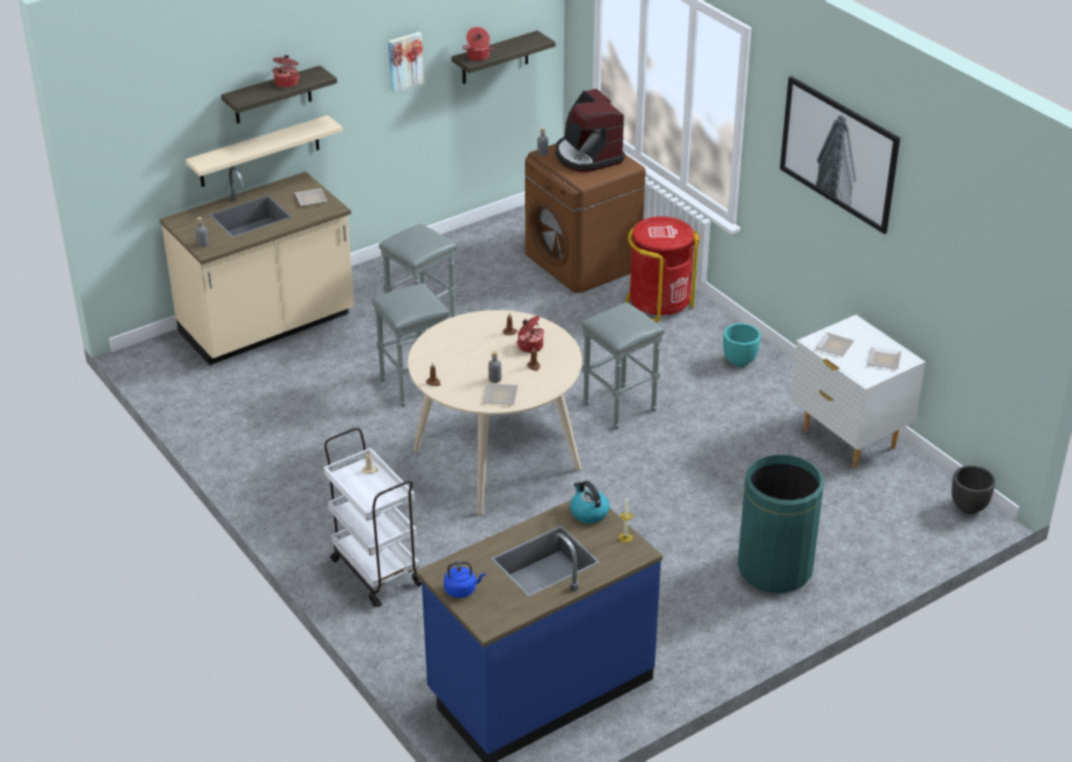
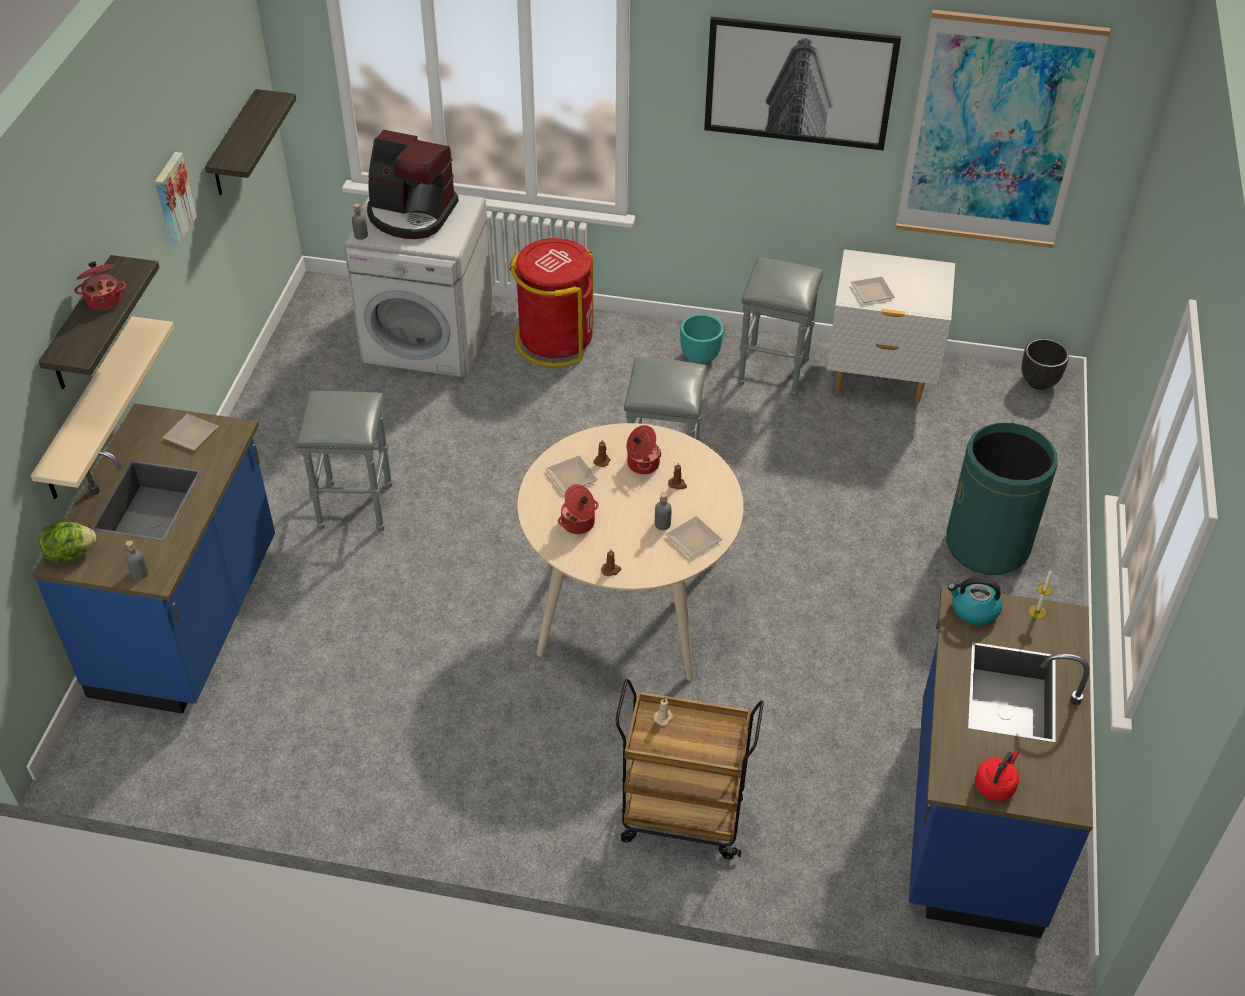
camera: 45 degrees left, 10 degrees up
(186, 219) = (70, 554): none -> lettuce
(267, 326) = (189, 619): beige counter -> blue counter
(376, 572) = (681, 819): white cart -> brown cart
(414, 385) = (441, 581): grey stool -> grey stool (772, 370)
(462, 590) = (995, 785): blue kettle -> red kettle
(478, 57) = (237, 152): cooking pot -> cooking pot (578, 523)
(581, 262) = (427, 339): brown washing machine -> white washing machine
(885, 360) = (926, 281): plate -> plate (573, 477)
(957, 250) = (995, 133): none -> picture

